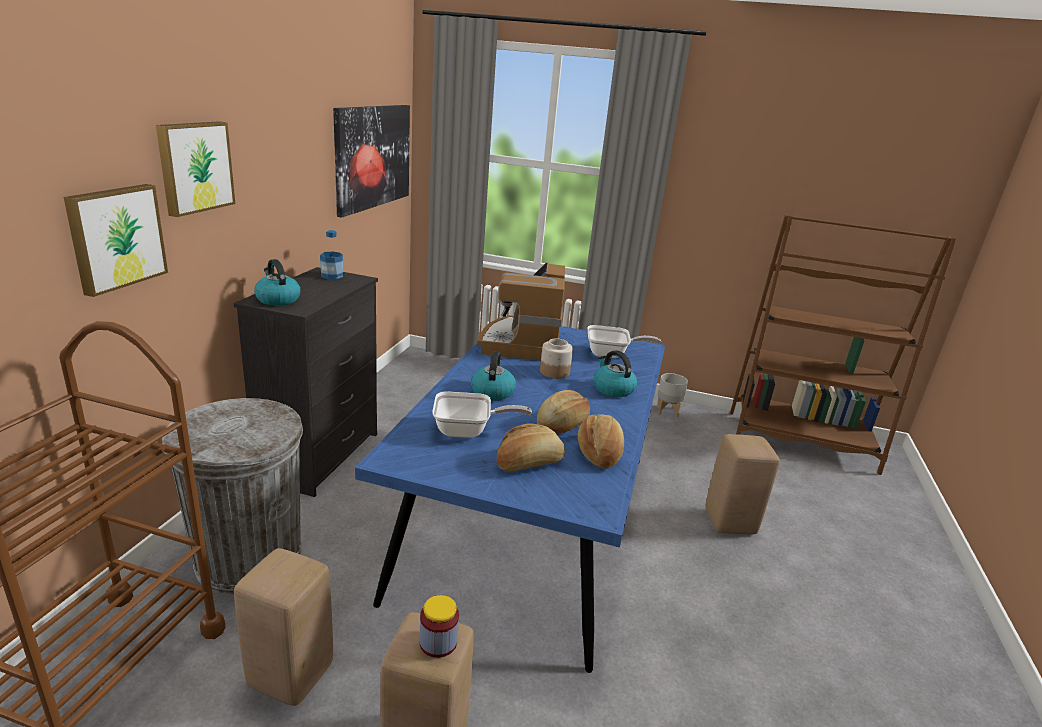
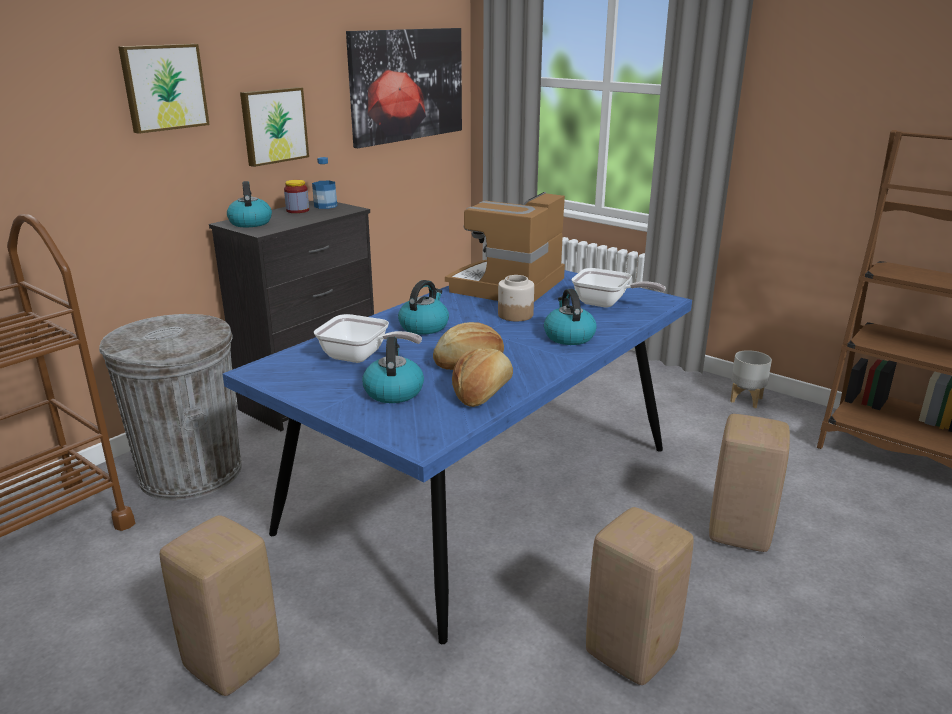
camera: 25 degrees right, 0 degrees up
(115, 237) = (75, 149): picture -> picture (273, 125)
(291, 676) = (160, 574): beige stool -> beige stool (631, 654)
(438, 642) = (218, 542): jar -> jar (297, 210)
(529, 463) = (393, 391): bread -> kettle

